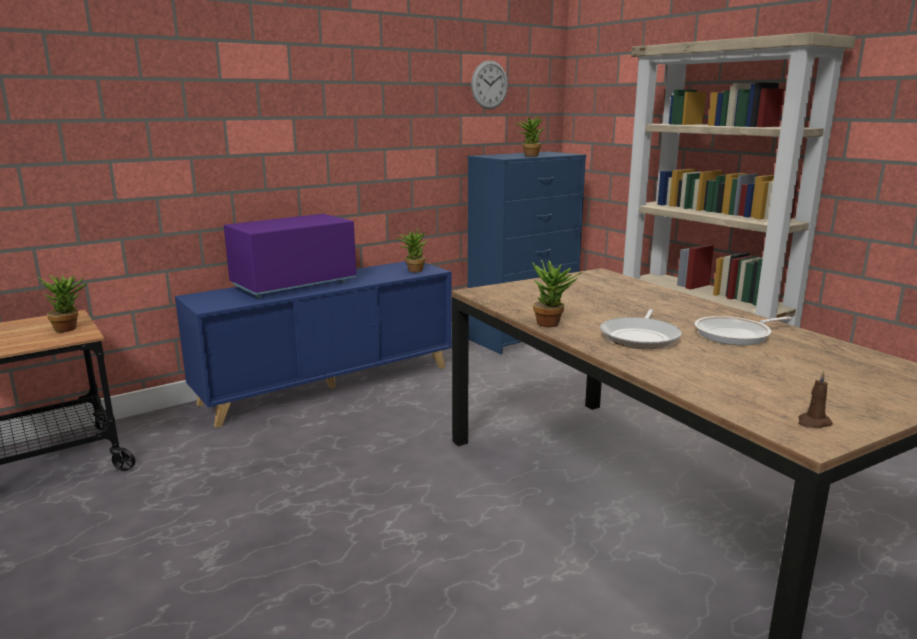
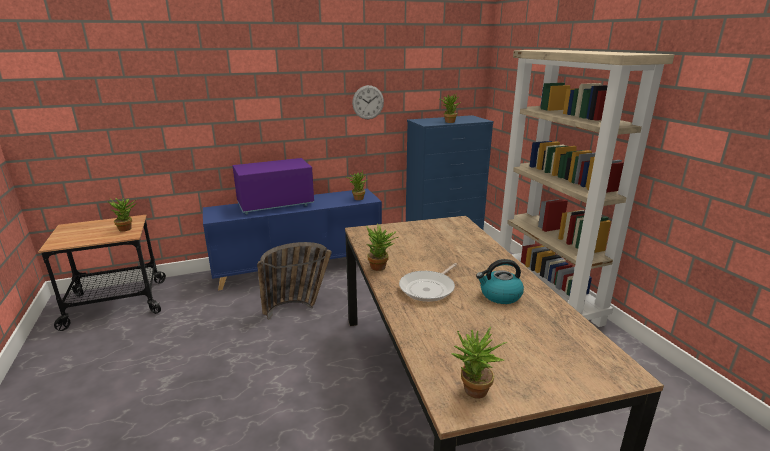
camera: 15 degrees right, 5 degrees up
(363, 434) = (298, 308): none -> basket
(489, 85) = (427, 69): wall clock -> wall clock (368, 102)
(736, 335) = (500, 295): frying pan -> kettle
(813, 423) = (473, 393): brown candle -> potted plant

